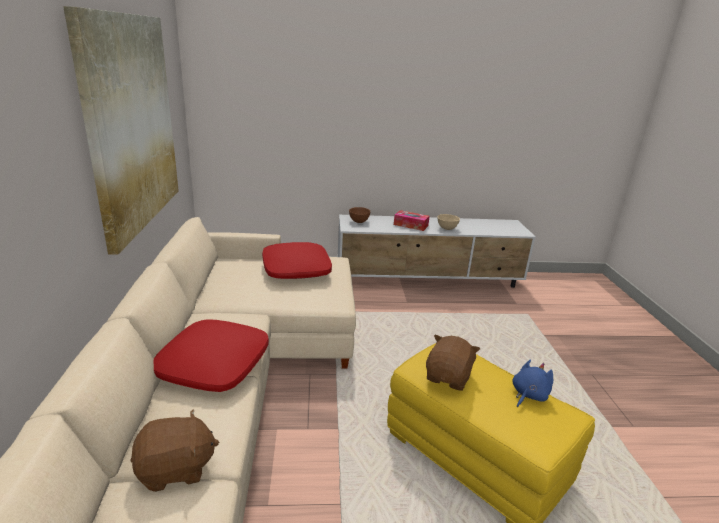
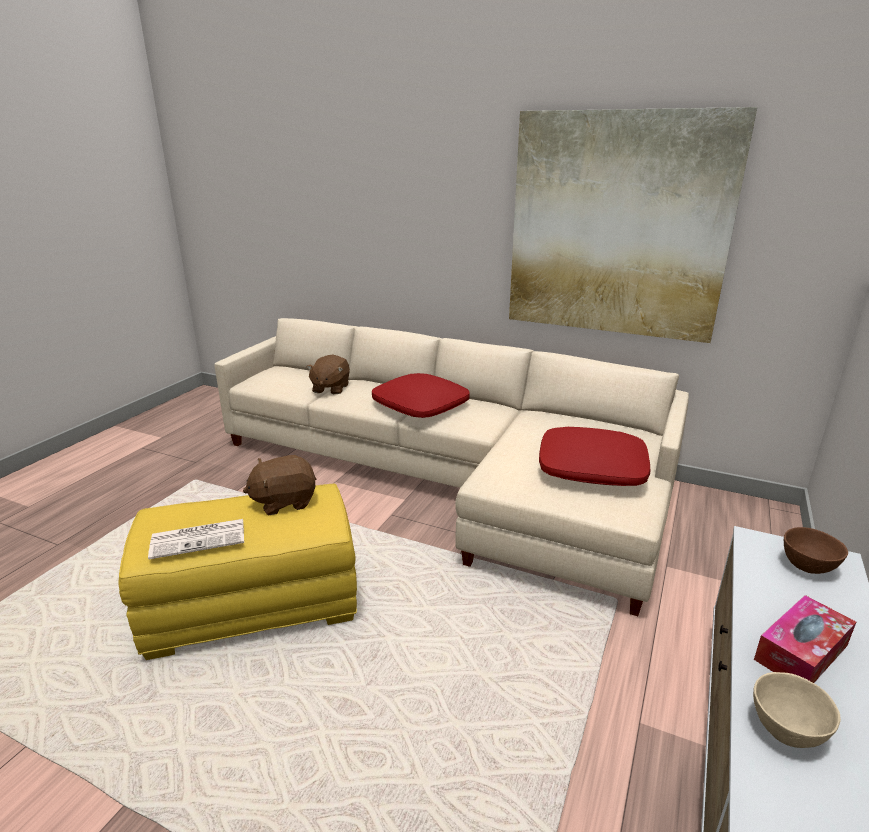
camera: 120 degrees right, 0 degrees up
(448, 377) = (284, 501): brown plush toy -> brown plush toy turned 105 degrees clockwise
(528, 395) = (200, 538): blue plush toy -> newspaper

